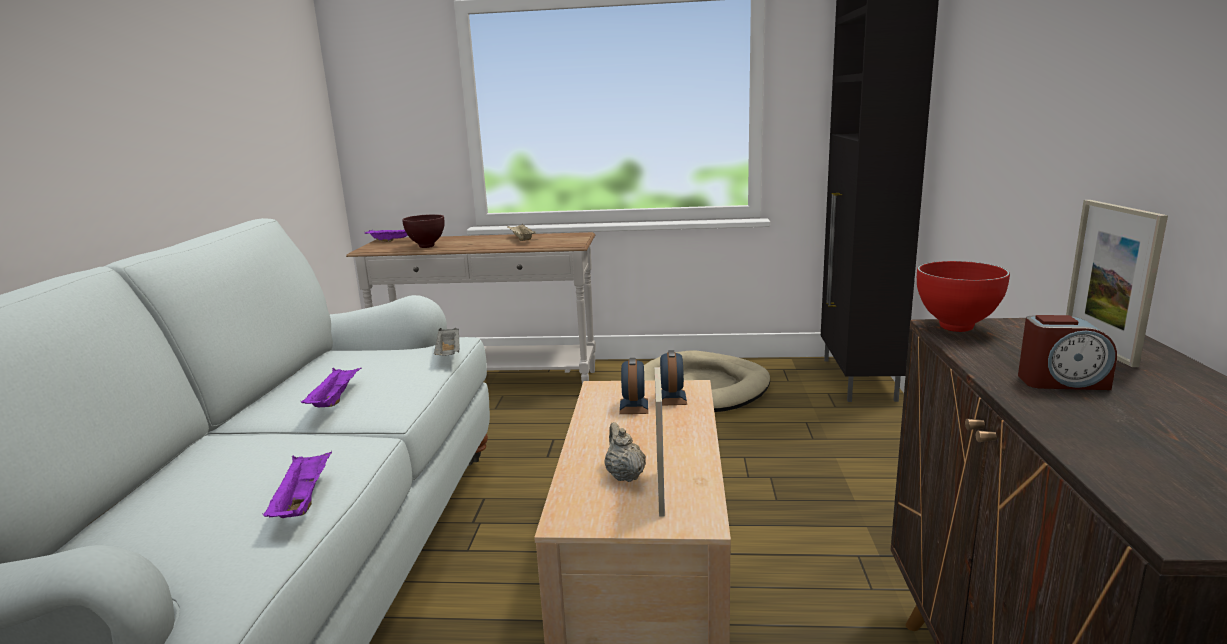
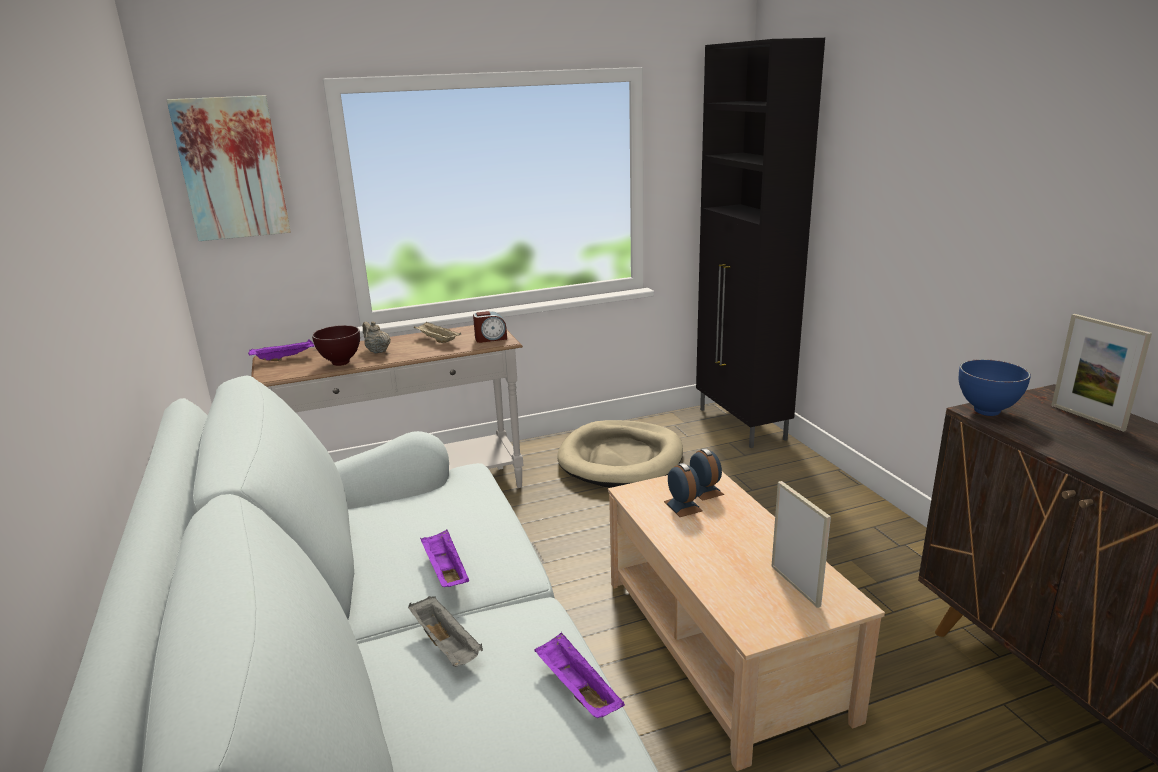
camera: 25 degrees left, 5 degrees up
(379, 78) = (232, 168): none -> picture
(449, 354) = (490, 491): grey tray -> grey tray (447, 645)
(624, 475) = (751, 577): beige teapot -> beige teapot (377, 351)
(958, 328) = (988, 412): red bowl -> blue bowl
(1061, 382) = (1105, 453): alarm clock -> alarm clock (490, 338)

